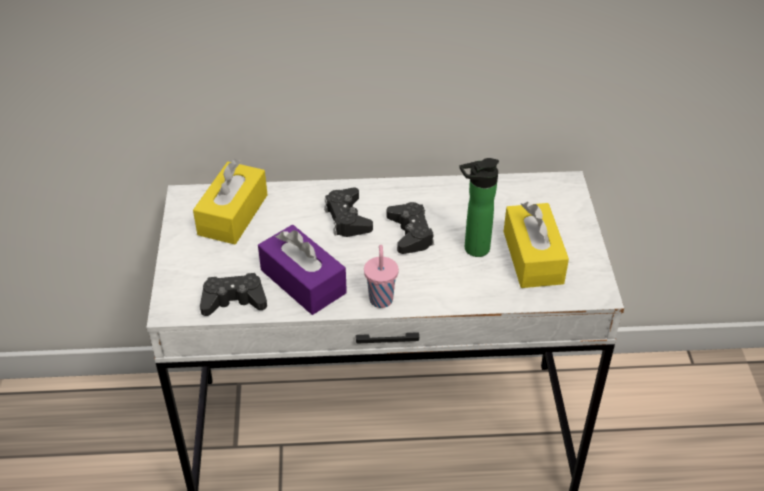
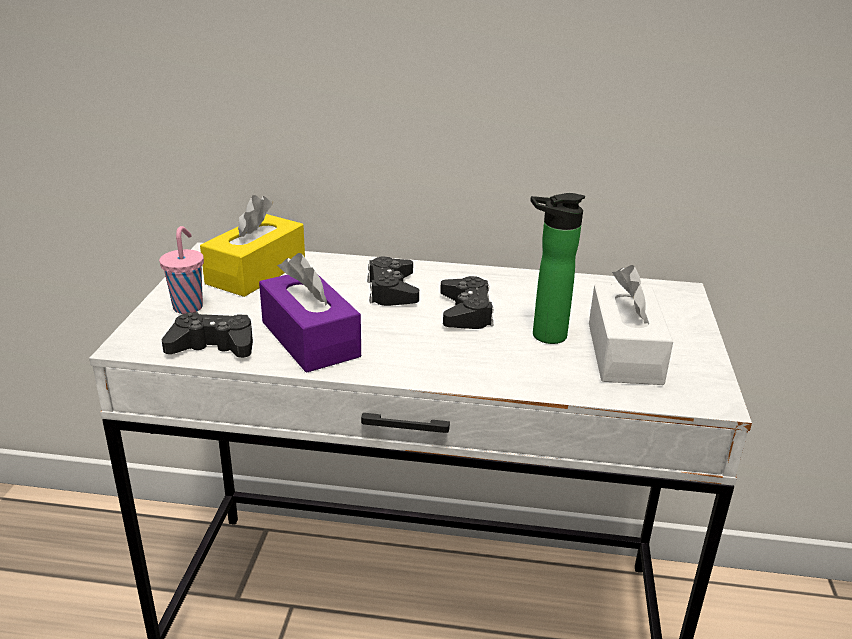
camera: 10 degrees right, 15 degrees down
(381, 298) = (404, 368): pink cup -> pink cup (189, 306)
(533, 257) = (624, 353): yellow tissue box -> white tissue box

